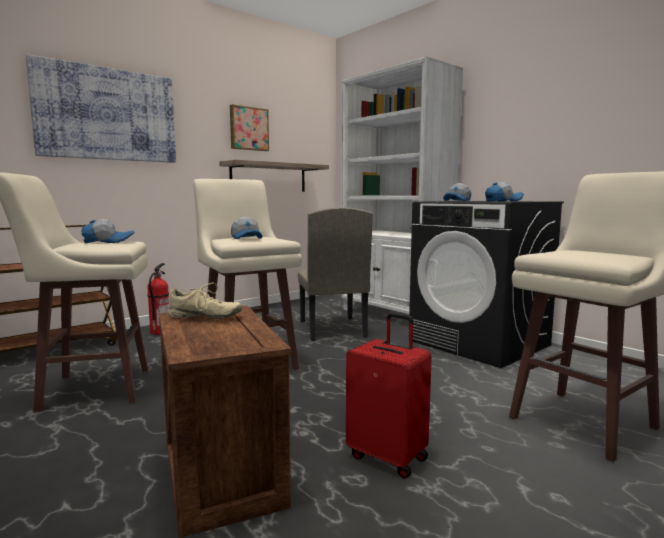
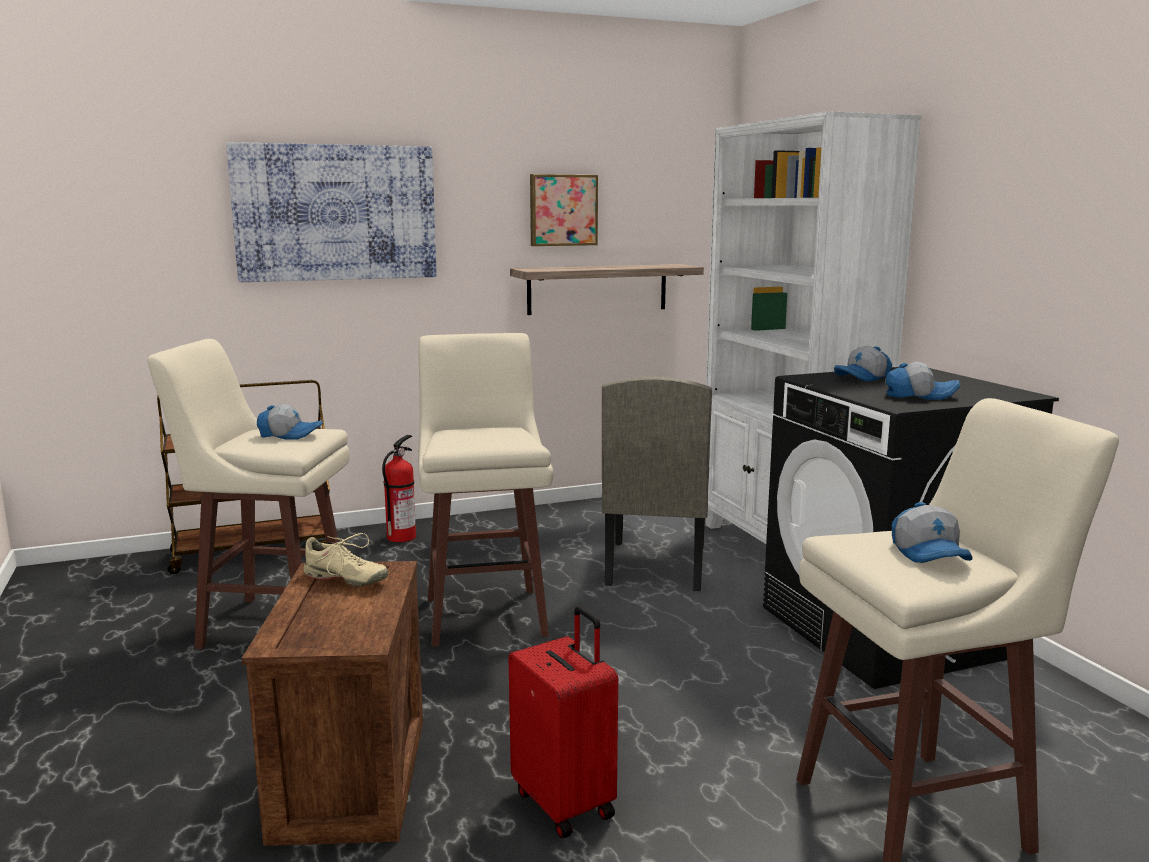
camera: 20 degrees right, 5 degrees up
(247, 238) = (477, 437): cap -> cap (930, 554)

